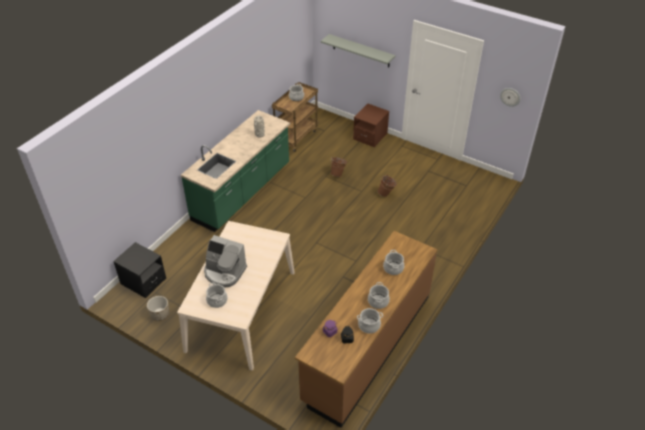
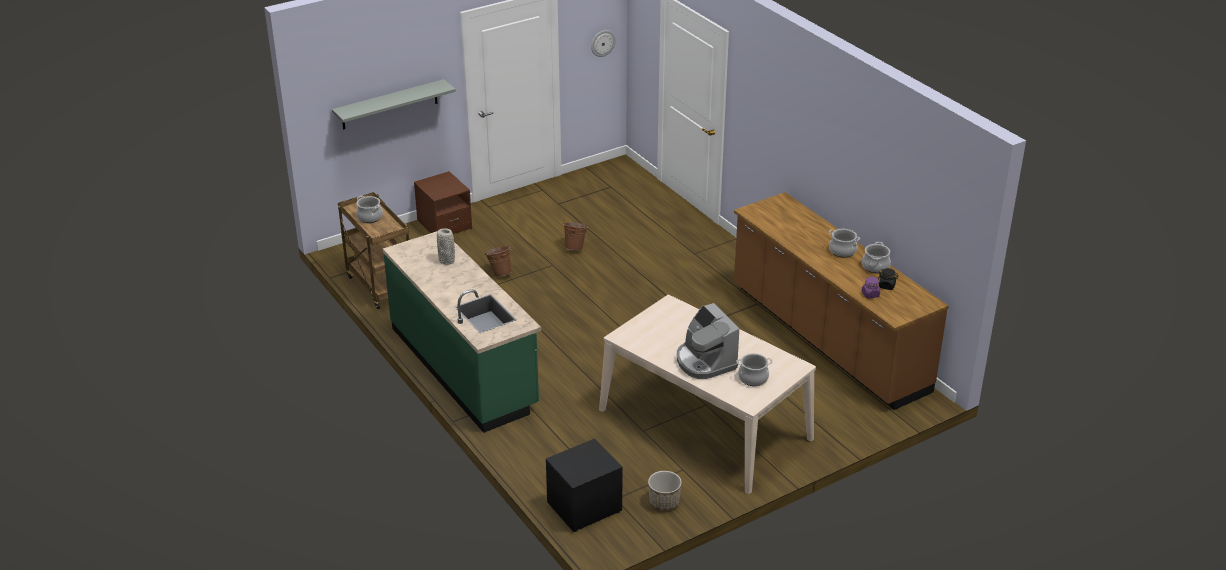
camera: 65 degrees left, 10 degrees down
(224, 272) = (705, 361): coffee machine -> coffee machine turned 105 degrees clockwise
(393, 268) = (797, 227): cooking pot -> none

